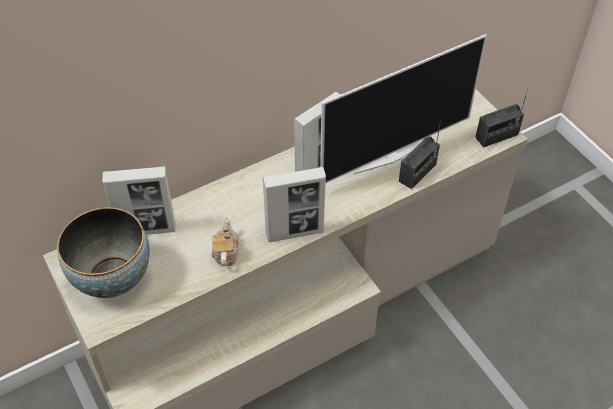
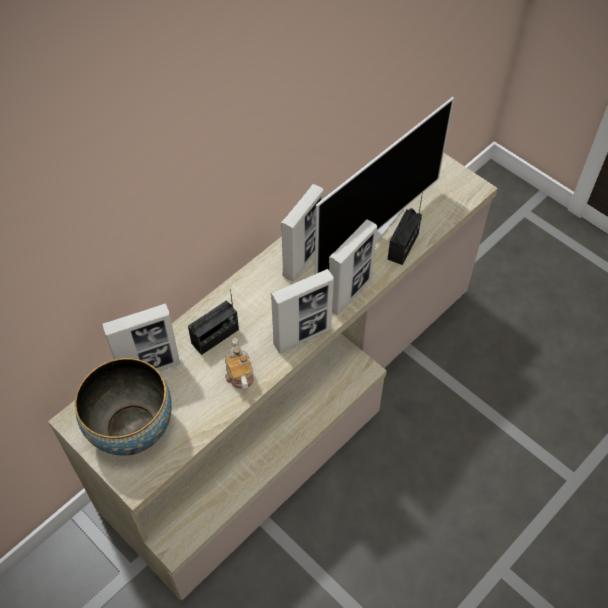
camera: 15 degrees left, 5 degrees up
(352, 204) = (349, 294): none -> picture frame
(496, 136) = (467, 191): radio -> radio (215, 336)

